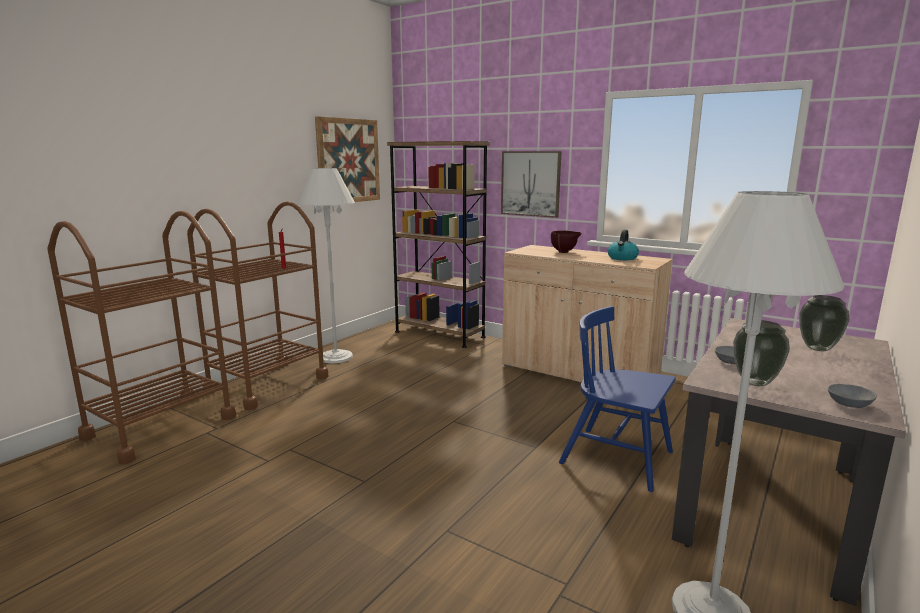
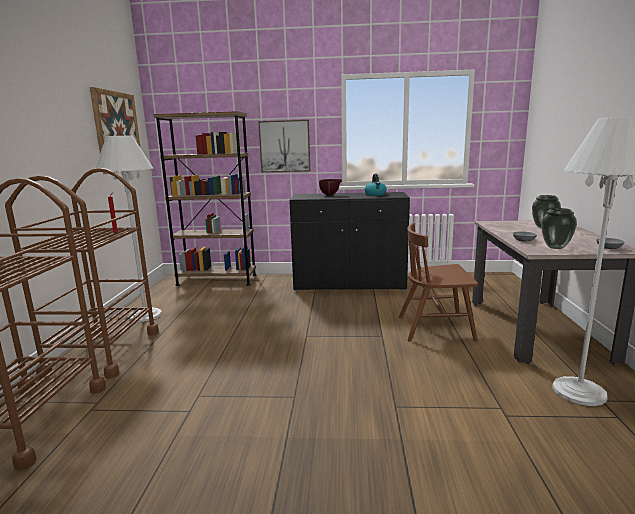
camera: 30 degrees left, 0 degrees up
(578, 372) = (349, 284): beige cabinet -> black cabinet
(617, 458) = (435, 328): blue chair -> brown chair

